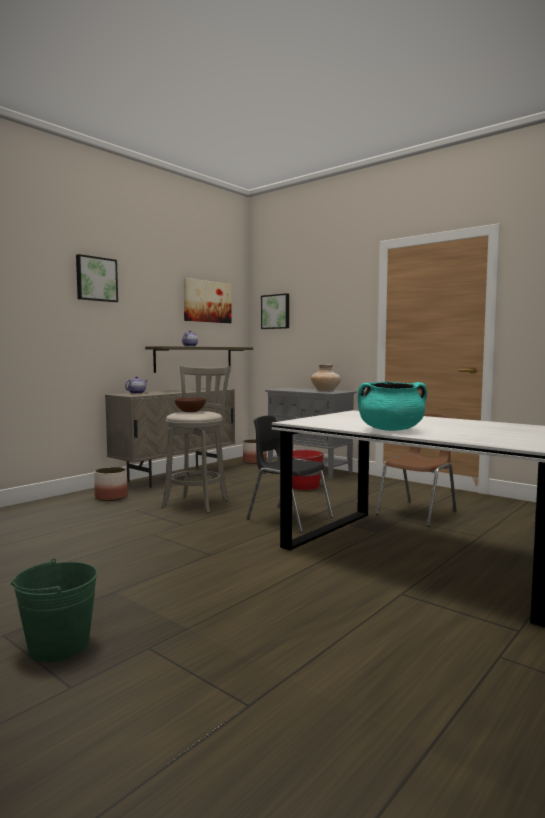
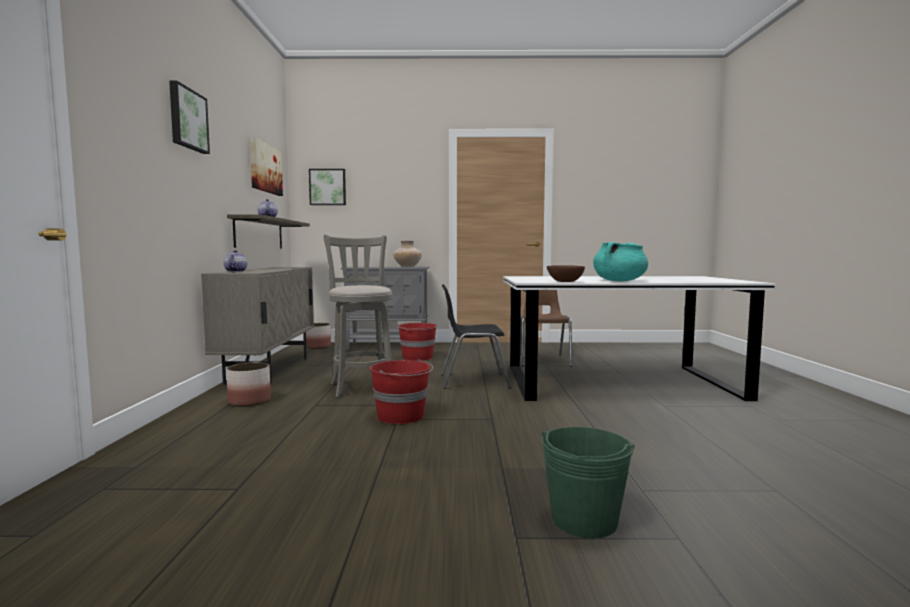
camera: 40 degrees left, 0 degrees up
(160, 533) = (402, 416): none -> red bucket
(190, 411) = (353, 285): brown bowl -> brown bowl (565, 281)

